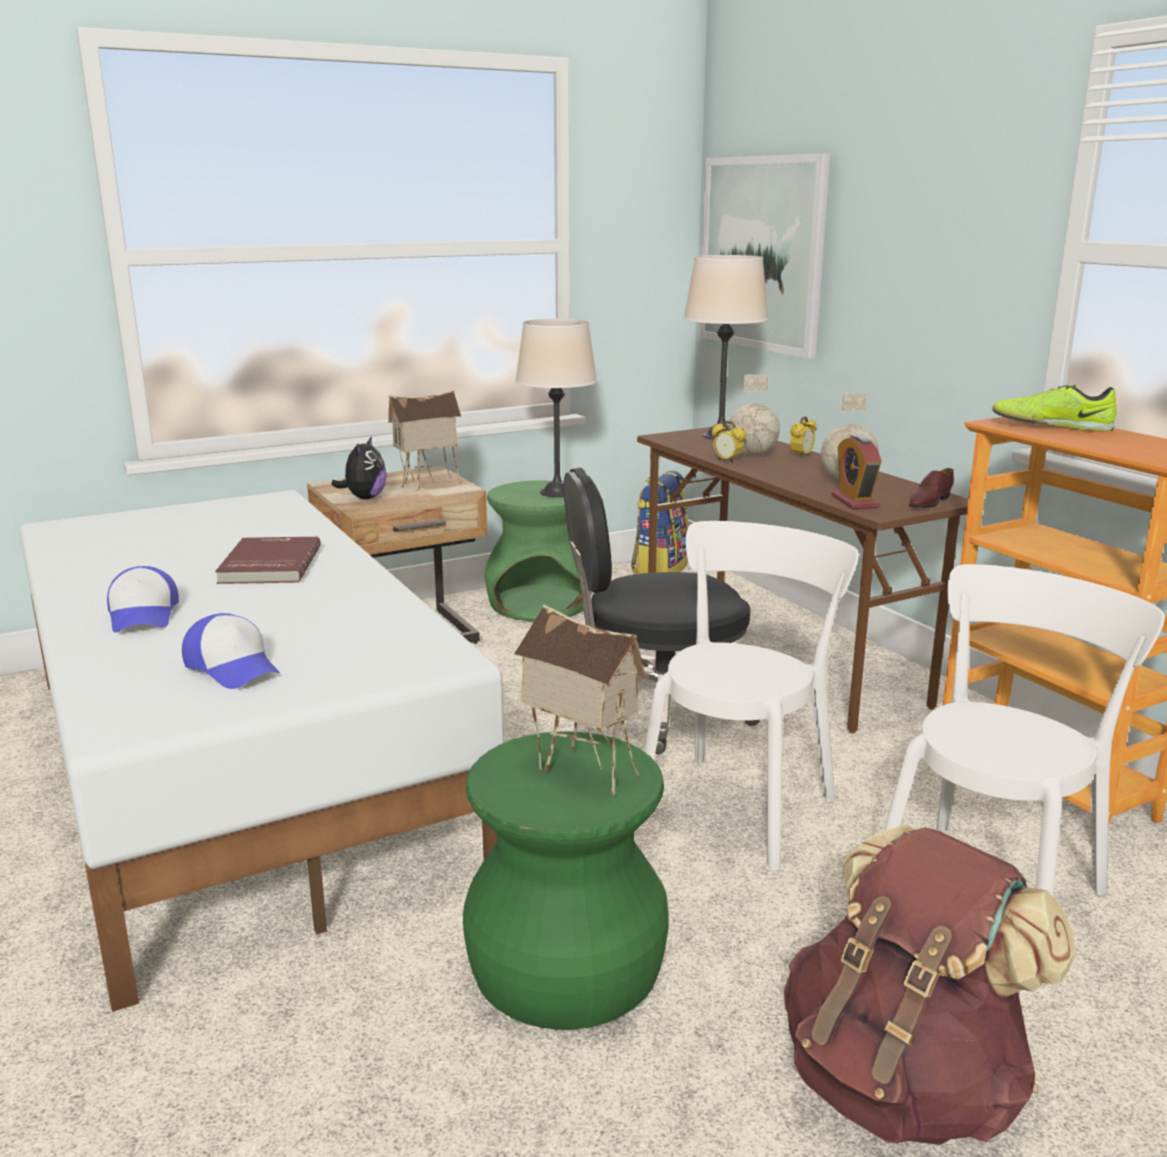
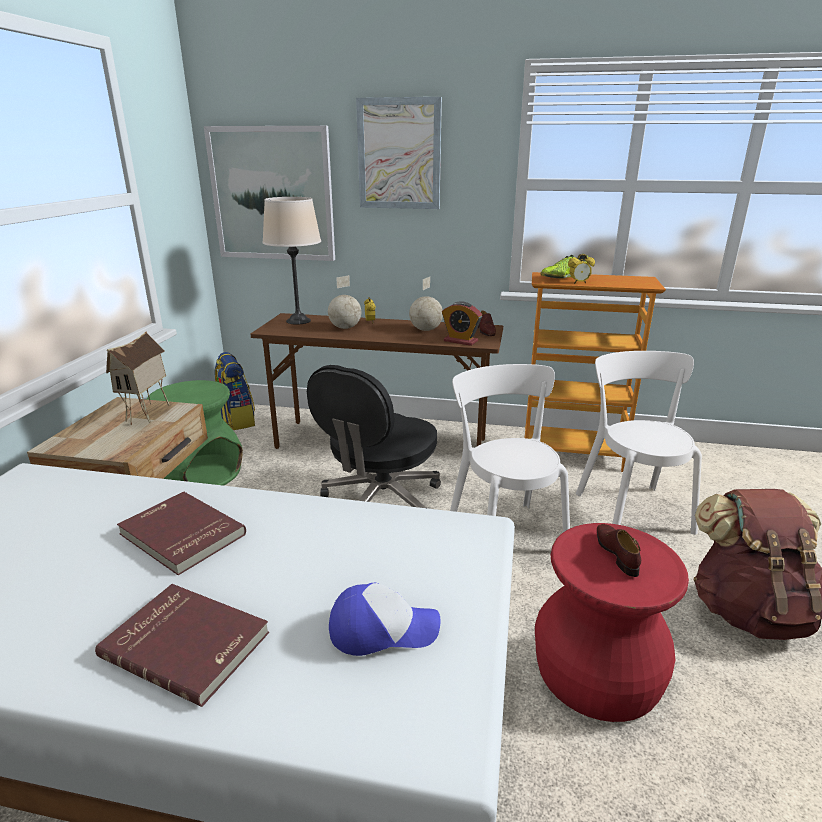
camera: 50 degrees left, 5 degrees up
(143, 615) = (188, 643): cap -> red book
(364, 498) = (121, 445): plush toy -> none
(557, 492) = (201, 389): beige table lamp -> none
(563, 967) = (597, 673): green stool -> red stool
(580, 771) = (616, 553): toy house -> brown shoe
(727, 461) = (344, 335): alarm clock -> alarm clock (579, 283)
(907, 196) = (399, 154): none -> picture

